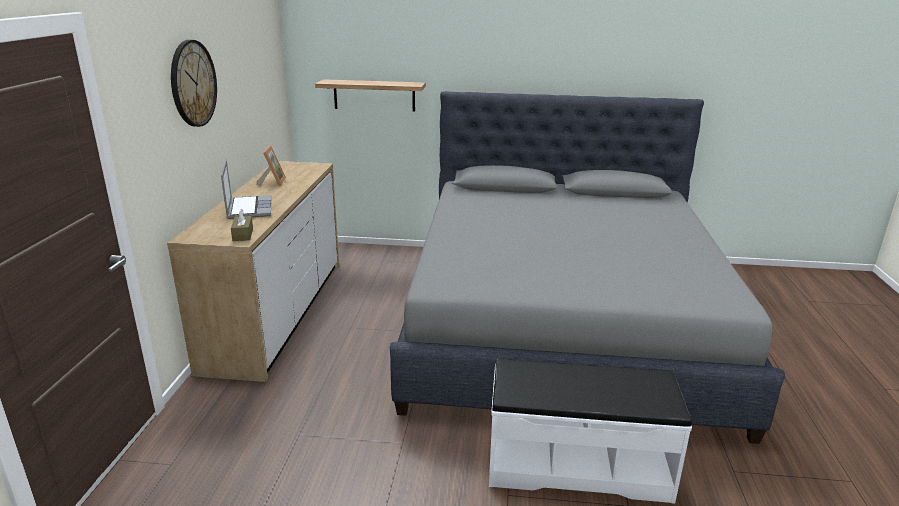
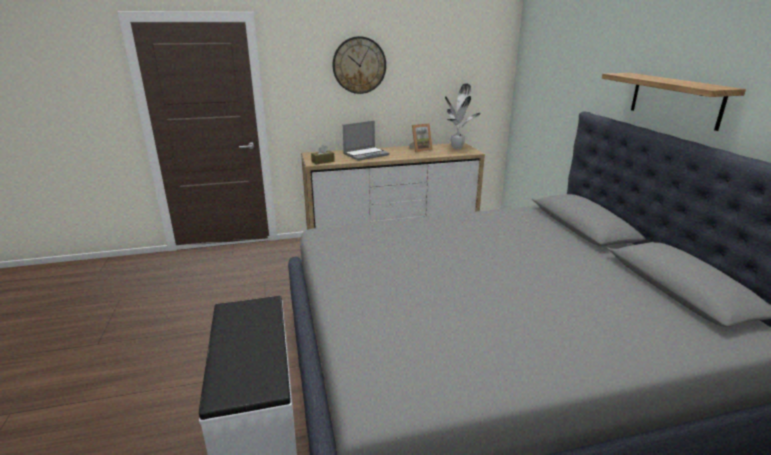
camera: 70 degrees right, 0 degrees up
(291, 167) = (457, 147): none -> potted plant
(374, 95) = (552, 107): shelf -> shelf (675, 99)

